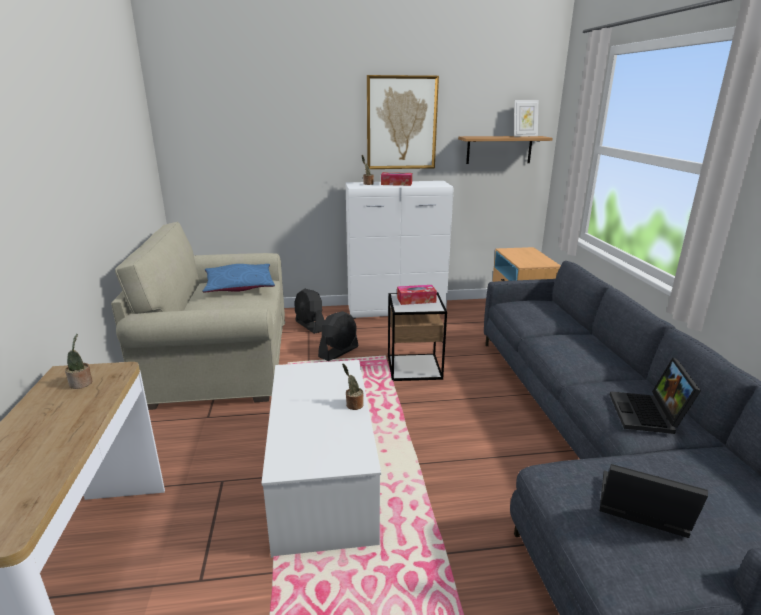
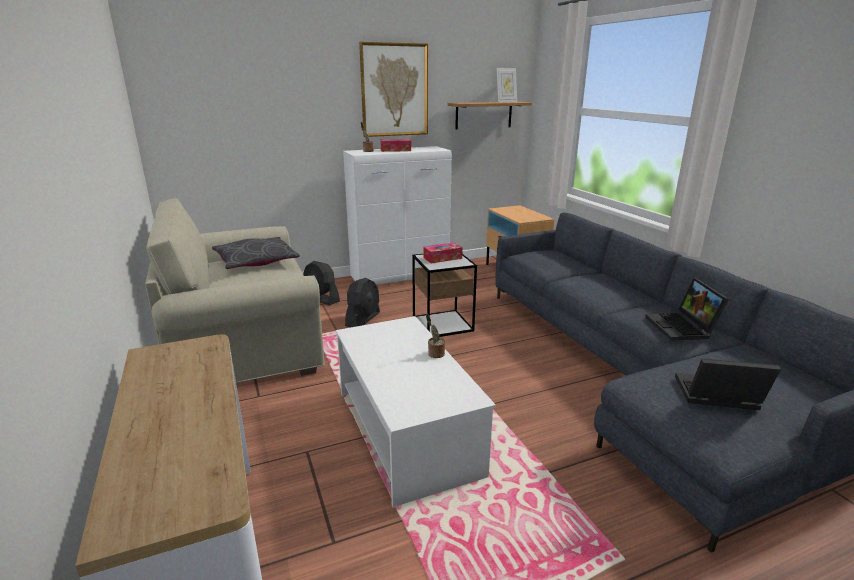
camera: 15 degrees left, 0 degrees up
(82, 384) = (179, 361): potted plant -> none
(239, 286) = (256, 262): blue pillow -> grey pillow

